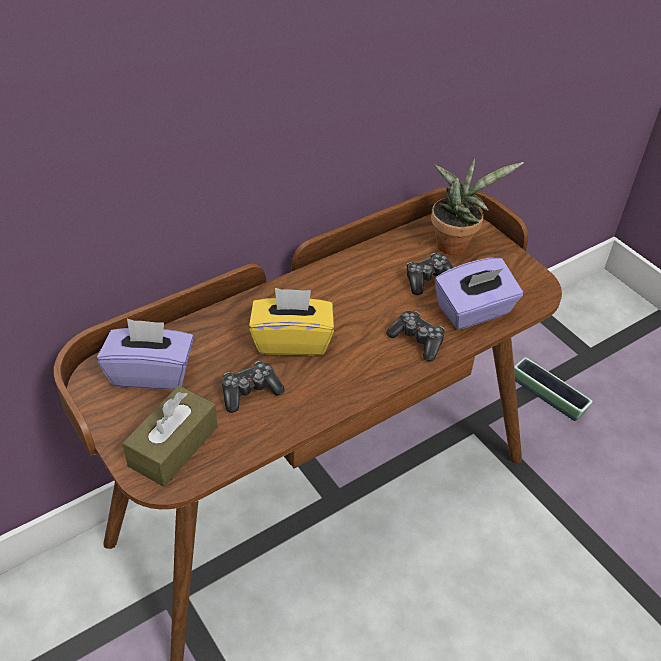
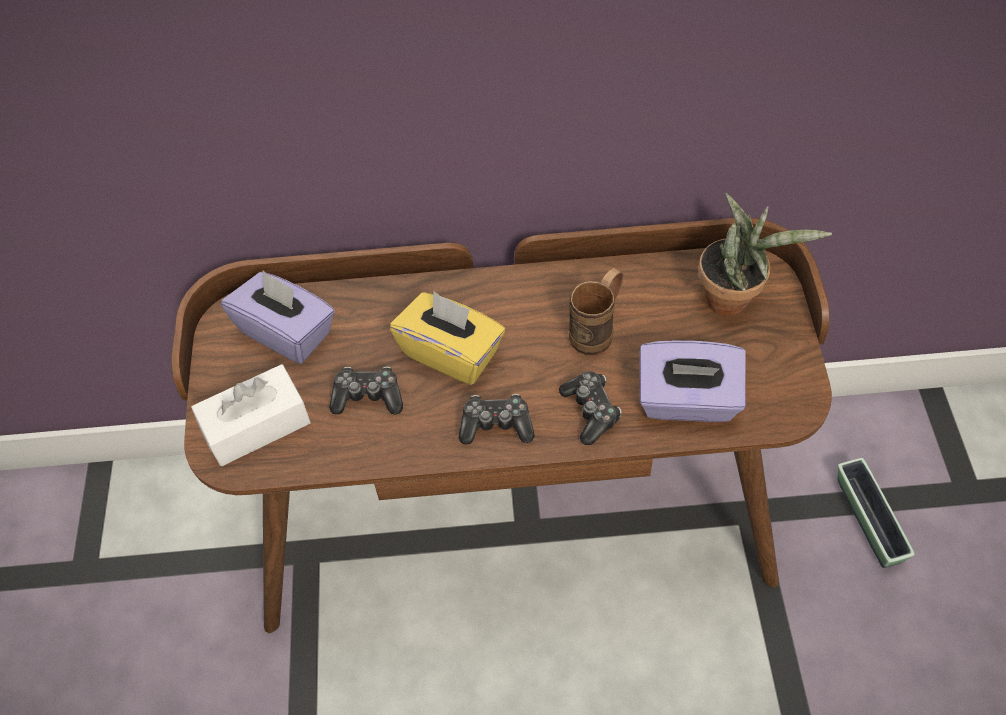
camera: 35 degrees right, 10 degrees up
(173, 446) = (256, 426): brown tissue box -> white tissue box
(383, 291) = (597, 330): none -> brown mug
(428, 279) = (662, 336): game controller -> game controller (496, 425)

